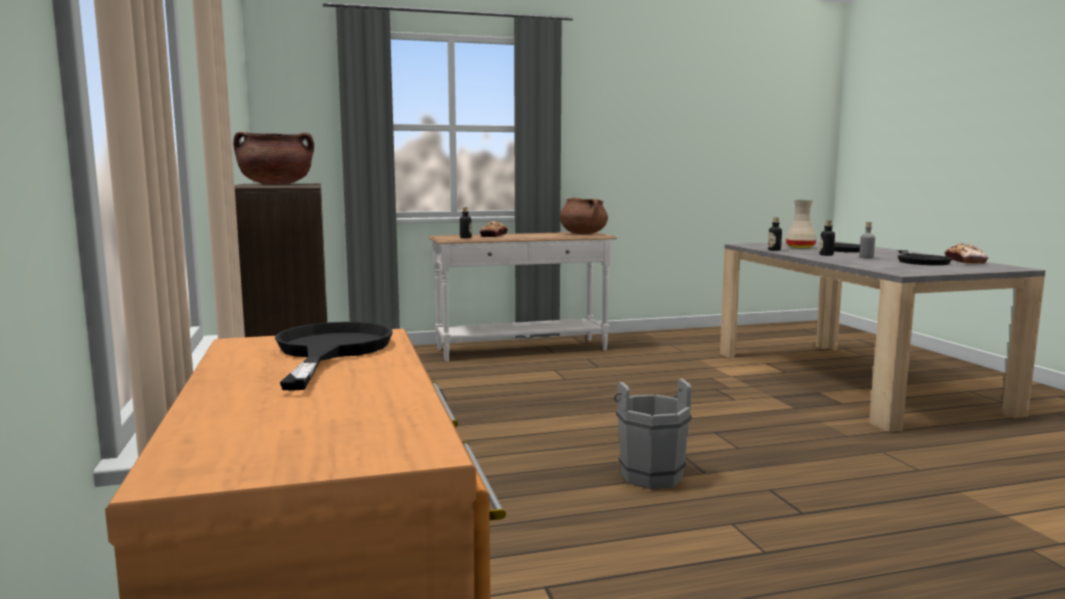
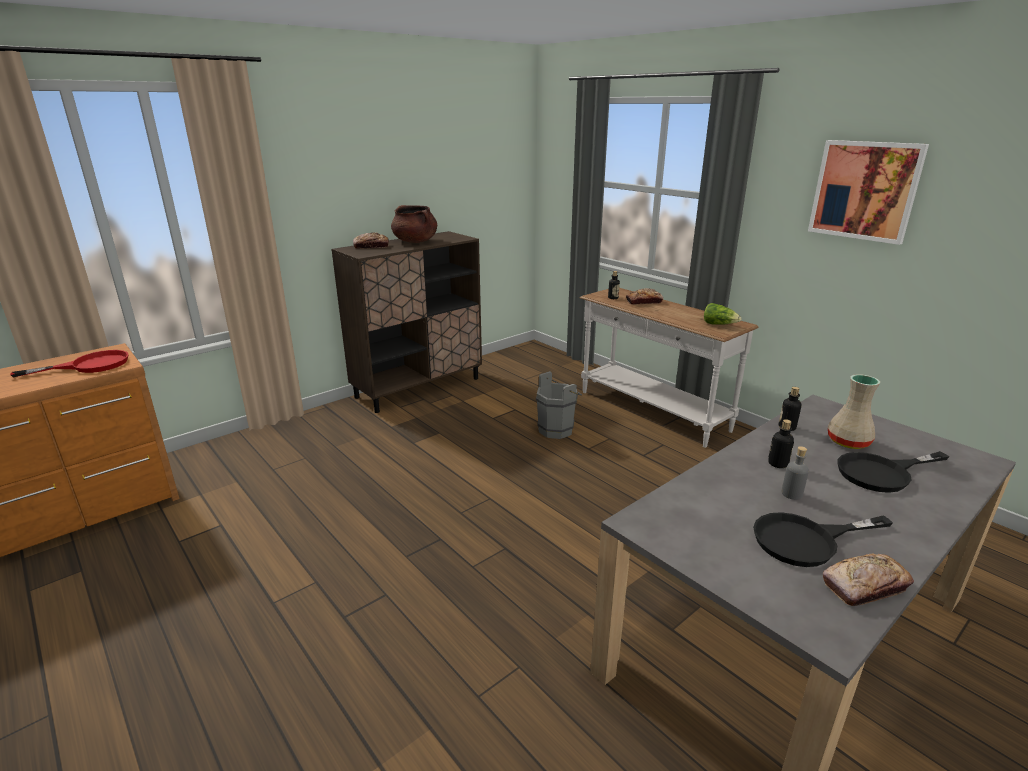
camera: 65 degrees right, 15 degrees up
(255, 186) = (371, 246): none -> bread
(330, 351) = (89, 365): black frying pan -> red frying pan
(583, 234) = (719, 324): brown cooking pot -> lettuce
(640, 112) = (864, 190): none -> picture
(650, 474) = (391, 531): grey bucket -> grey bucket (558, 429)

